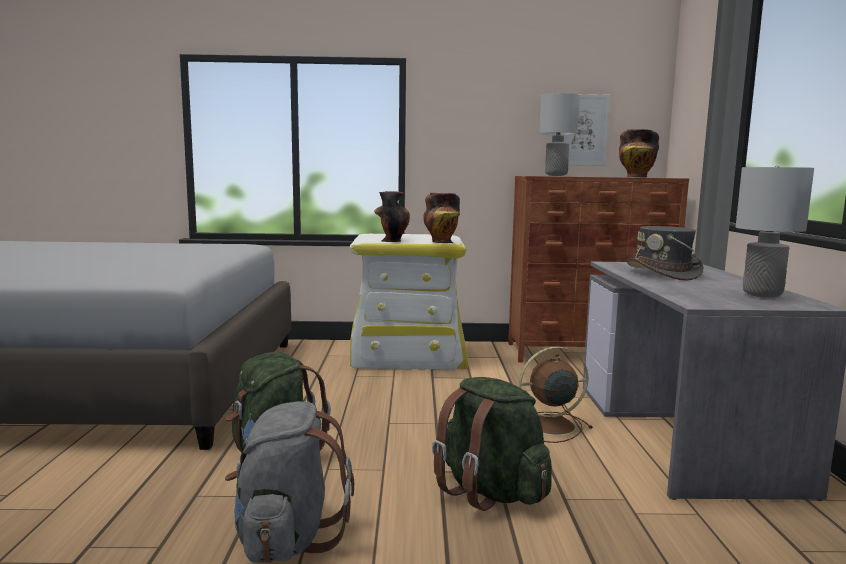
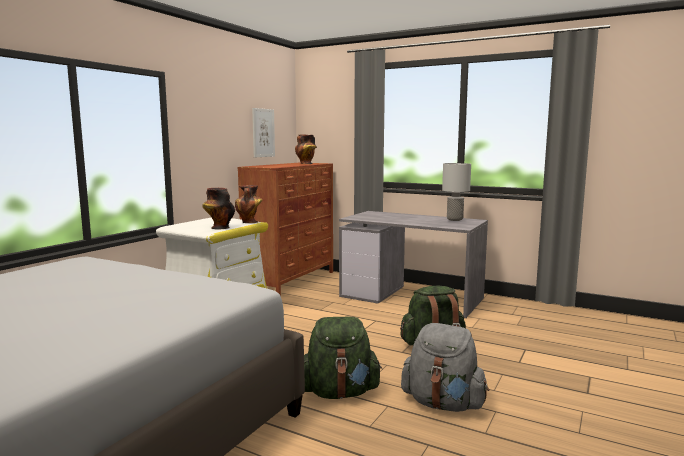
camera: 60 degrees left, 0 degrees up
(549, 426) = (376, 316): brown fan -> none
(556, 176) = (275, 166): grey table lamp -> none
(663, 274) = (391, 218): grey hat -> none

